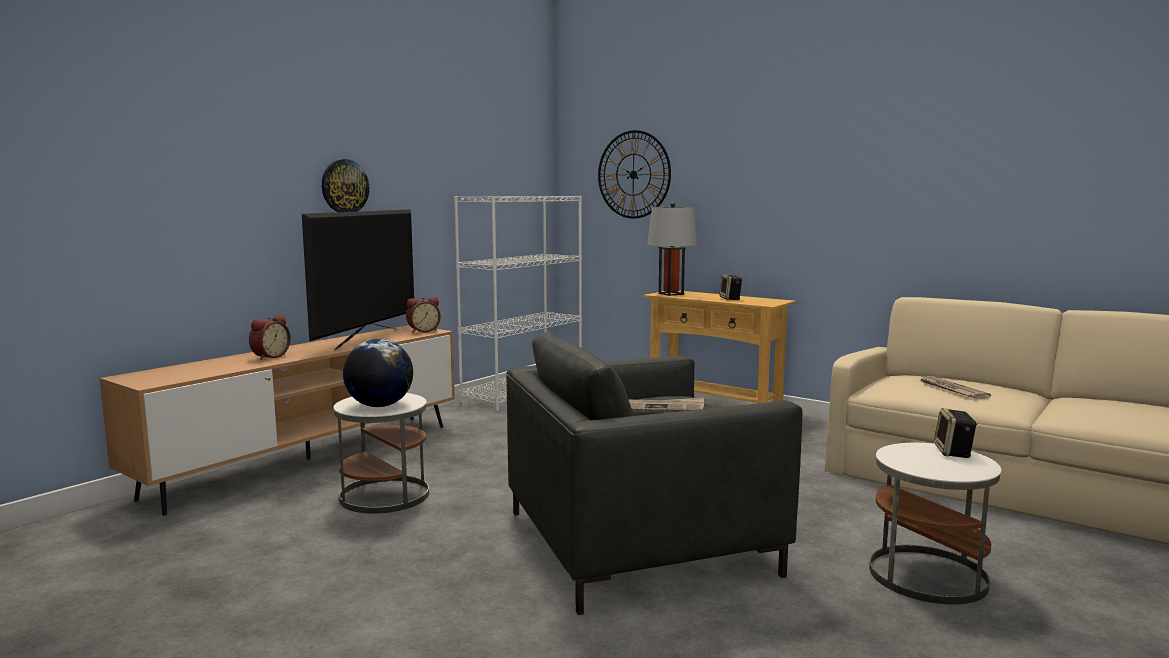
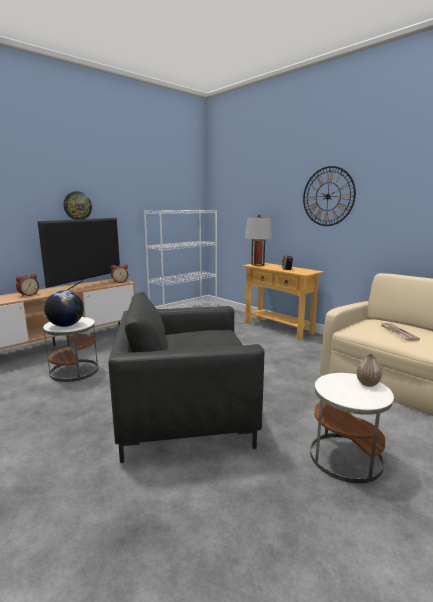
camera: 10 degrees right, 5 degrees up
(633, 174) = (244, 198): wall clock -> wall clock (328, 196)
(660, 408) = (199, 339): newspaper -> none
(954, 452) = (367, 384): speaker -> vase

